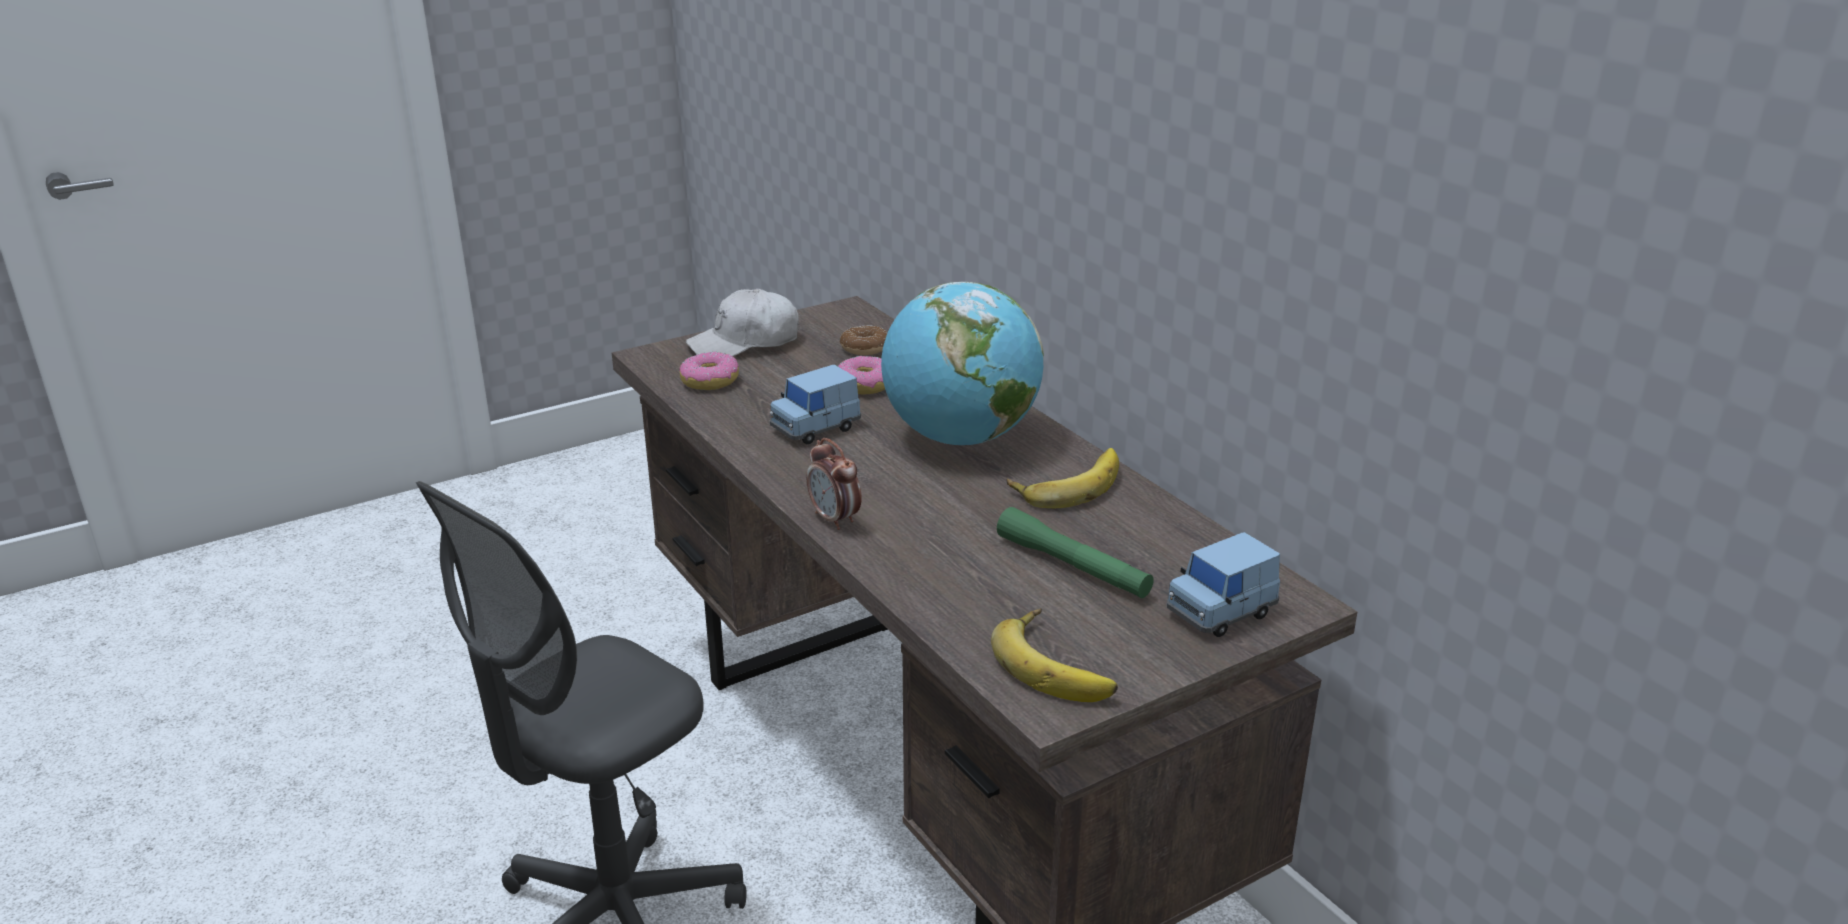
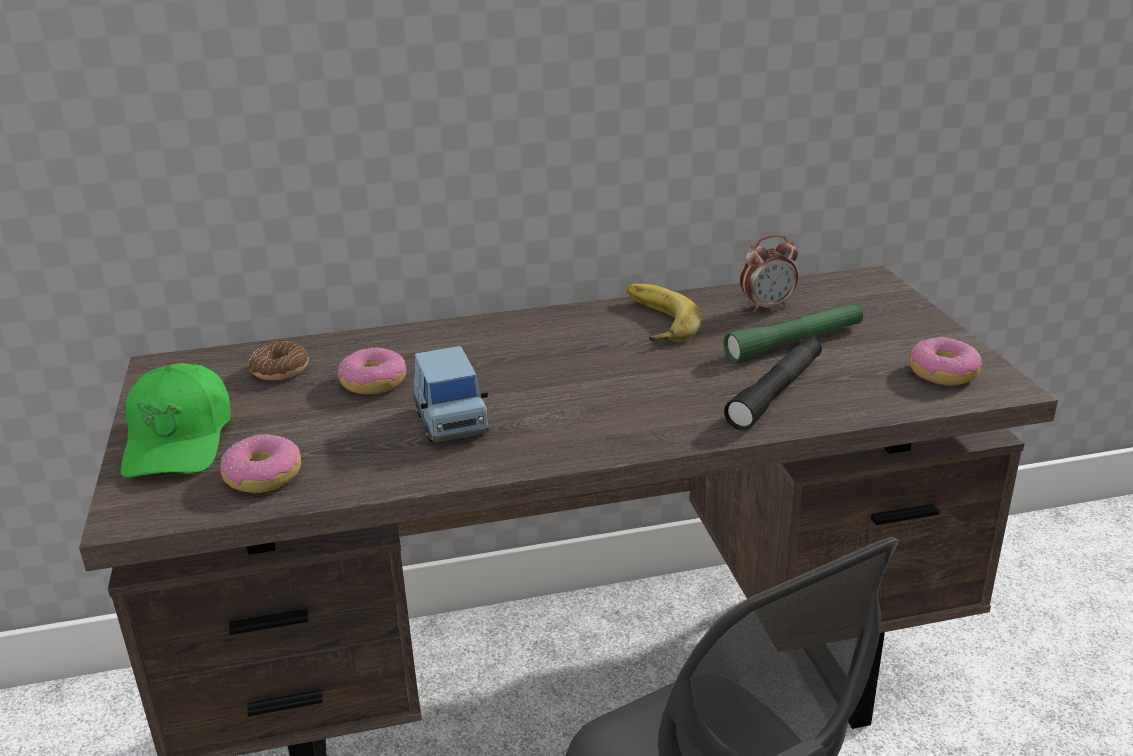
camera: 70 degrees left, 0 degrees up
(745, 343) = (179, 440): white cap -> green cap
(835, 519) = (662, 437): alarm clock -> alarm clock (767, 306)
(950, 566) = (776, 393): none -> black flashlight
(960, 438) = (534, 352): globe -> none
(1058, 664) = (942, 373): banana -> donut
(1221, 612) = (877, 304): blue toy car -> none

